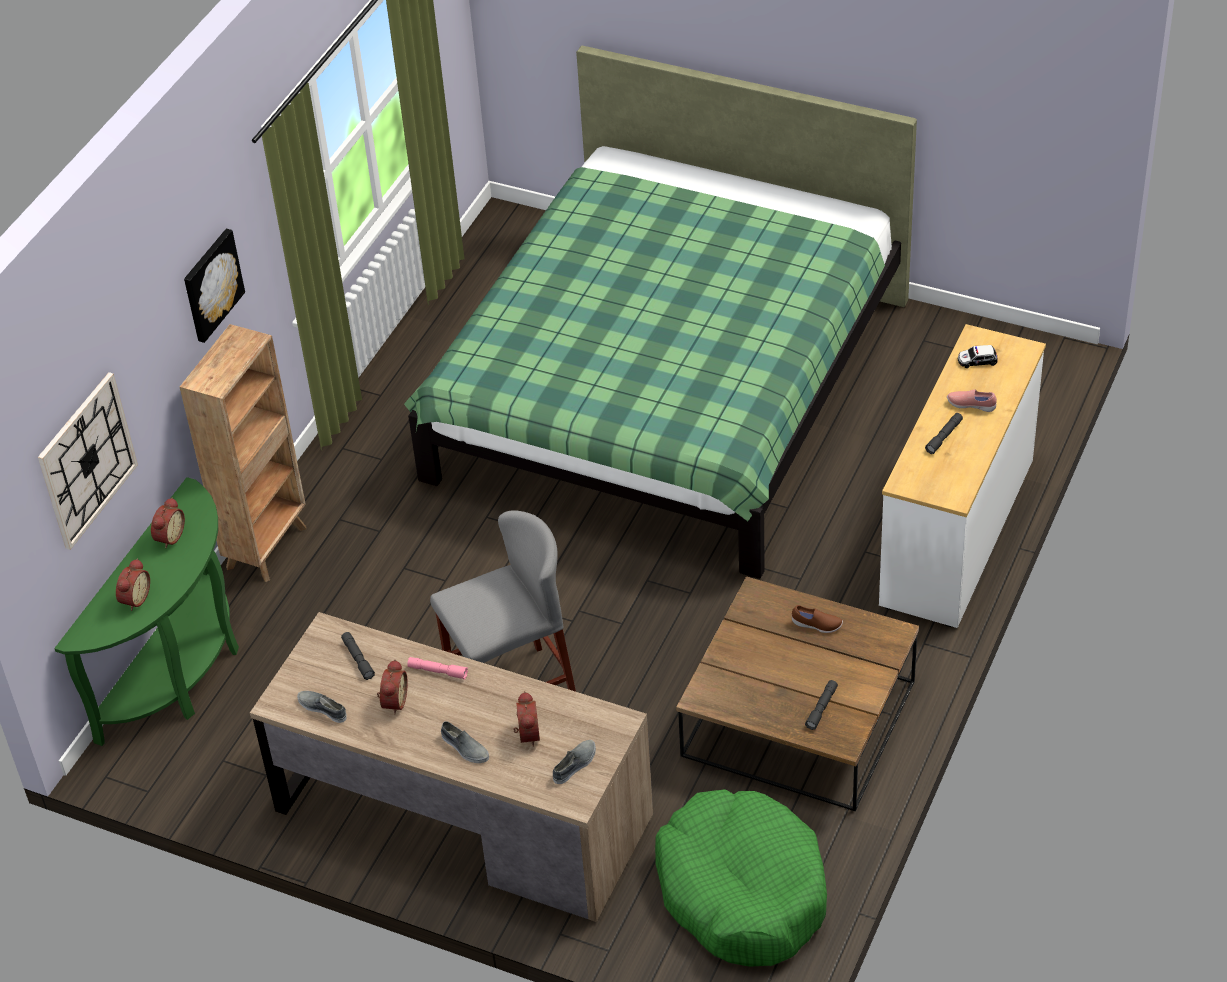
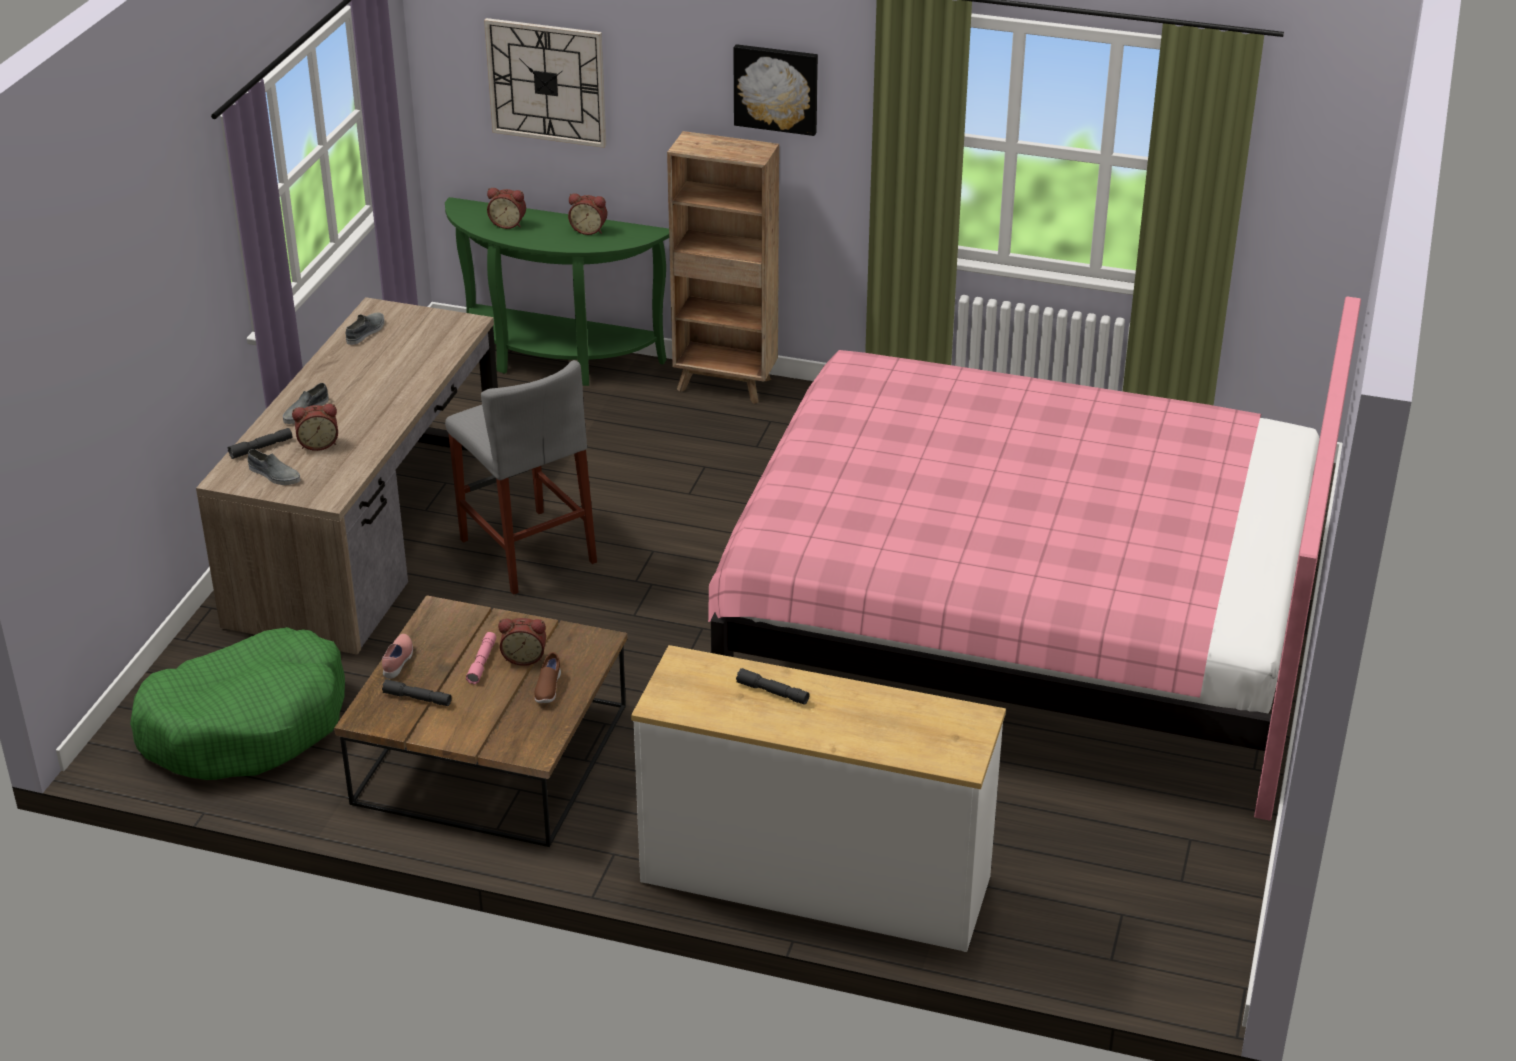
camera: 80 degrees right, 10 degrees down
(358, 659) = (428, 343): grey flashlight -> grey flashlight (261, 448)
(393, 701) = (370, 367): alarm clock -> alarm clock (524, 657)
(438, 671) = (408, 387): pink flashlight -> pink flashlight (482, 662)
(667, 389) = (1026, 621): green bed -> pink bed
(971, 405) = (837, 715): pink shoe -> pink shoe (398, 662)
(977, 360) = (929, 719): toy car -> none

